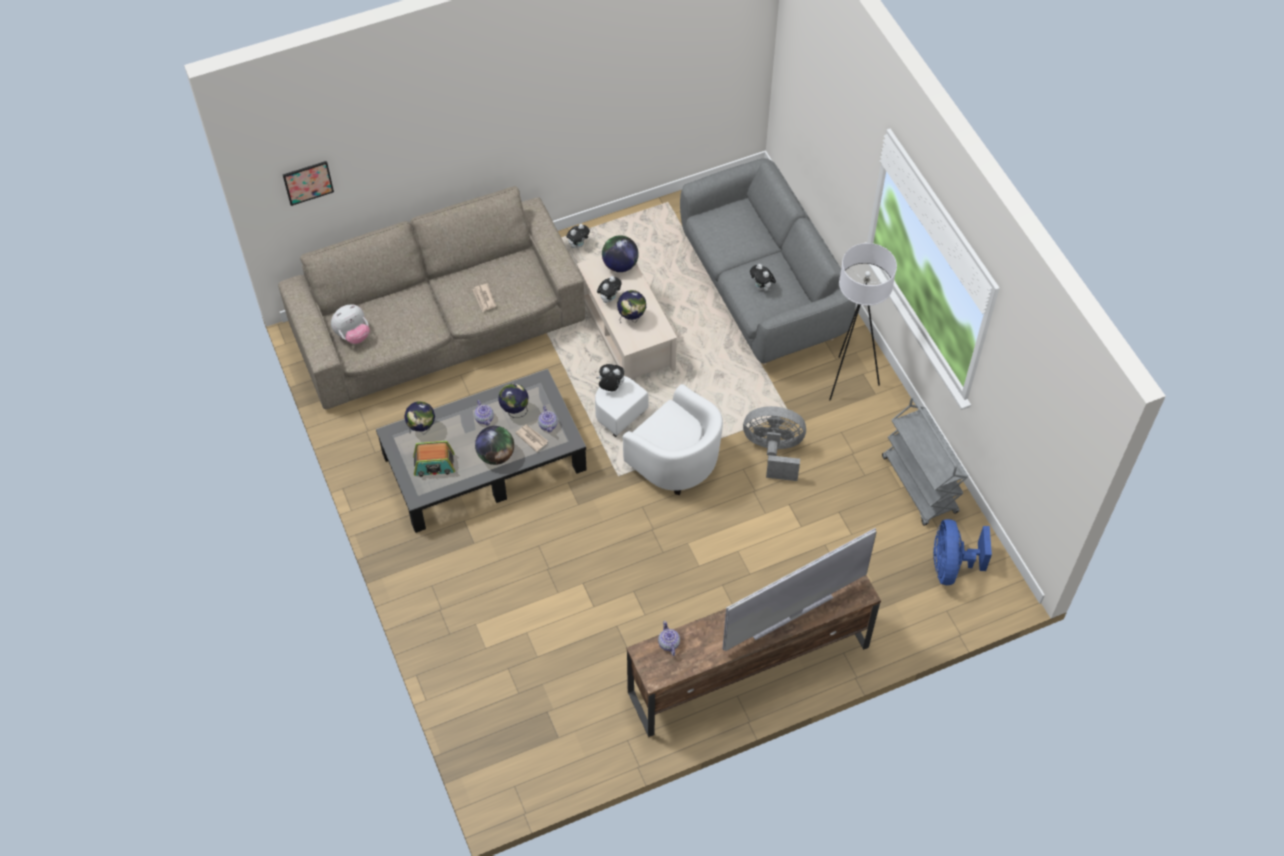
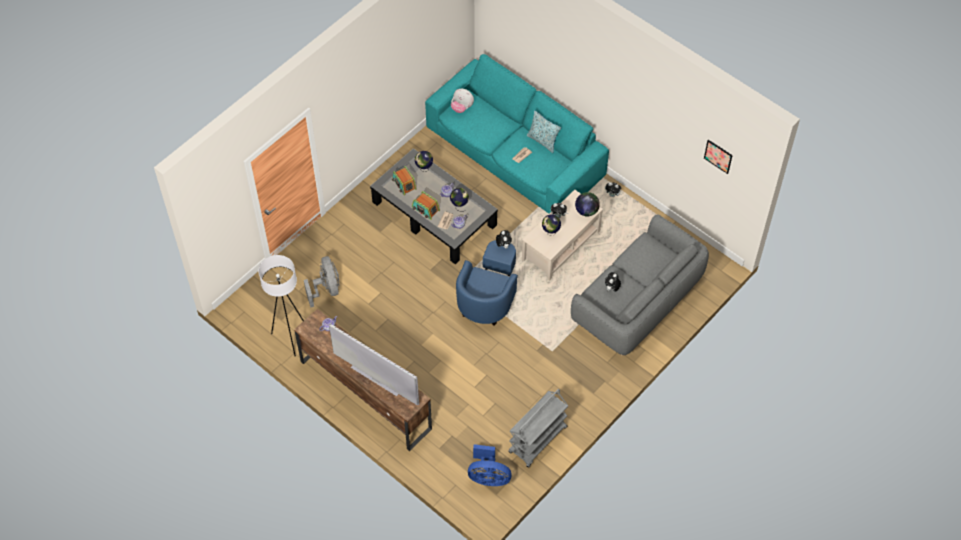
camera: 65 degrees right, 0 degrees up
(308, 182) = (502, 22): picture -> picture (718, 156)
(438, 325) = (514, 152): beige sofa -> turquoise sofa
(474, 265) = (543, 141): none -> pillow
(496, 455) = (425, 209): globe -> radio
(662, 452) = (488, 296): white armchair -> blue armchair
(774, 452) = (519, 353): grey fan -> grey fan (326, 289)
(848, 381) = (594, 374): white floor lamp -> white floor lamp (290, 338)
(951, 566) = (488, 477): blue fan -> blue fan turned 150 degrees counterclockwise

